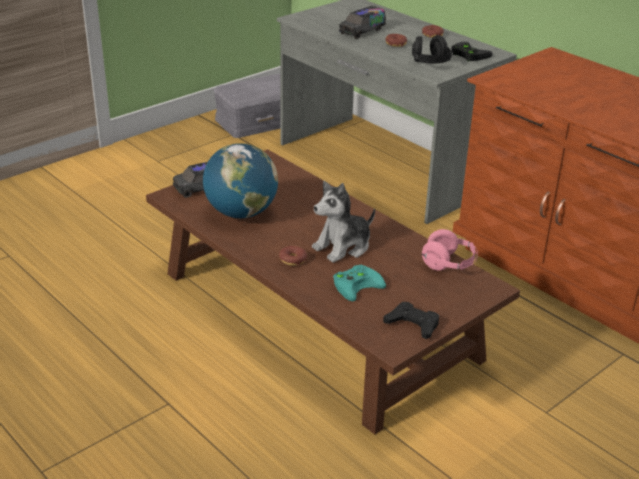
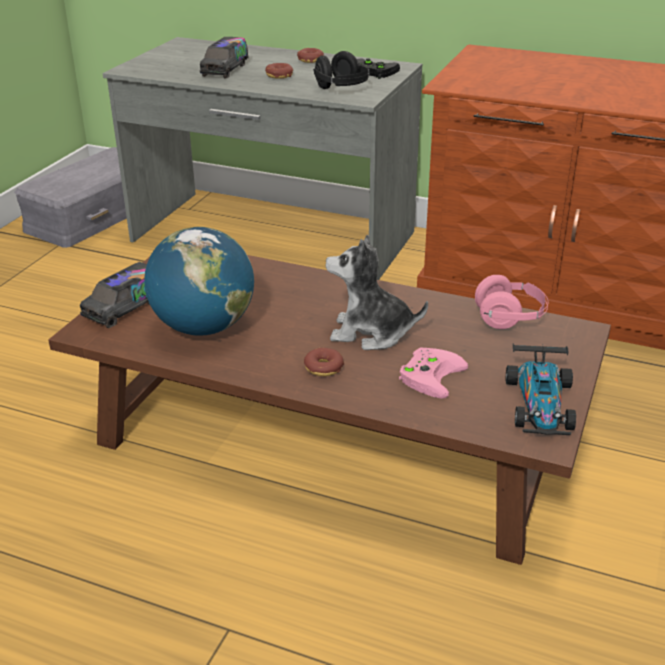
camera: 25 degrees left, 0 degrees up
(343, 247) = (371, 333): plush toy -> plush toy turned 75 degrees clockwise
(357, 284) = (430, 374): turquoise game controller -> pink game controller
(412, 324) = (540, 403): black game controller -> toy car

